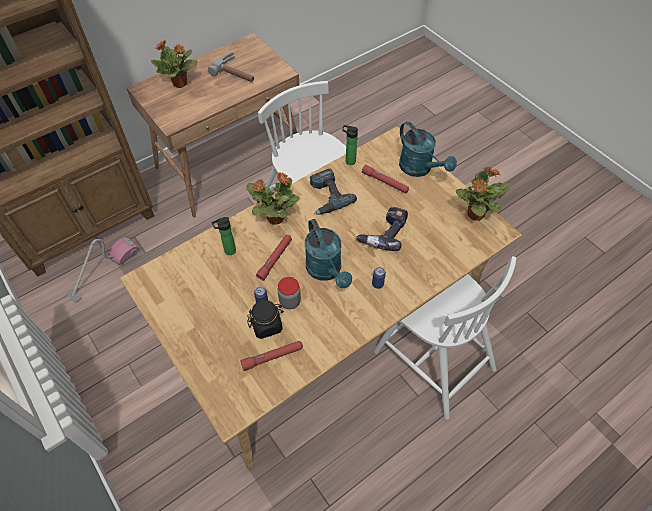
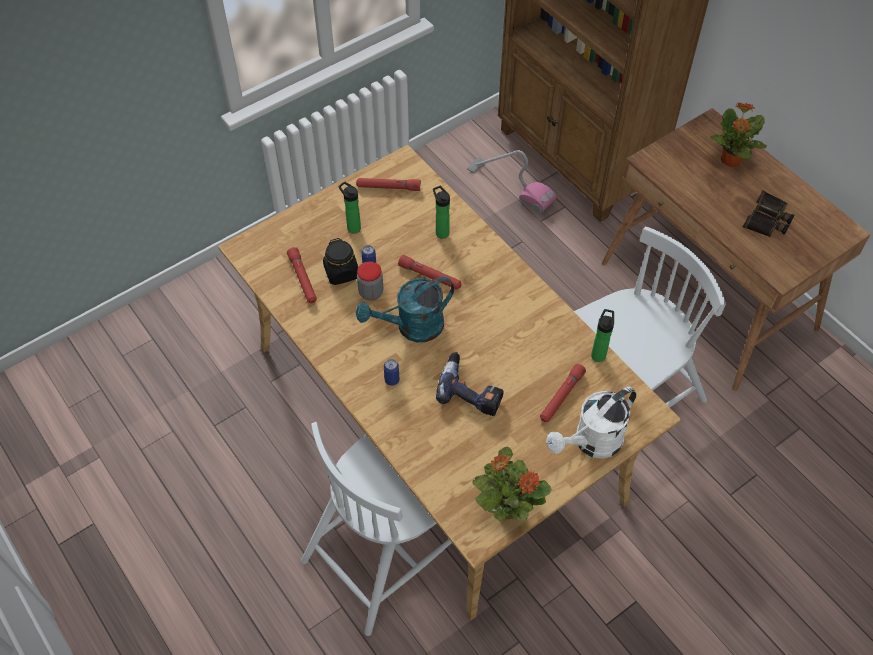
camera: 90 degrees right, 0 degrees up
(171, 291) = (388, 187): none -> red flashlight
(214, 319) = (352, 227): none -> bottle
(237, 72) = (768, 220): hammer -> binoculars
(274, 218) = (492, 273): potted plant -> none
(326, 196) = (531, 328): power drill -> none
(419, 169) = (591, 443): turquoise watering can -> white watering can

